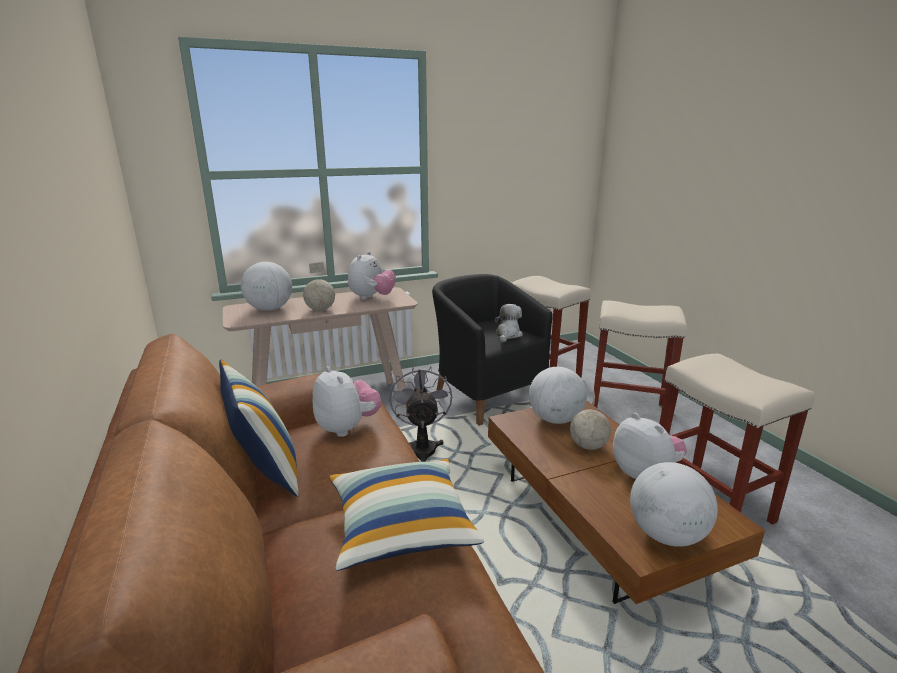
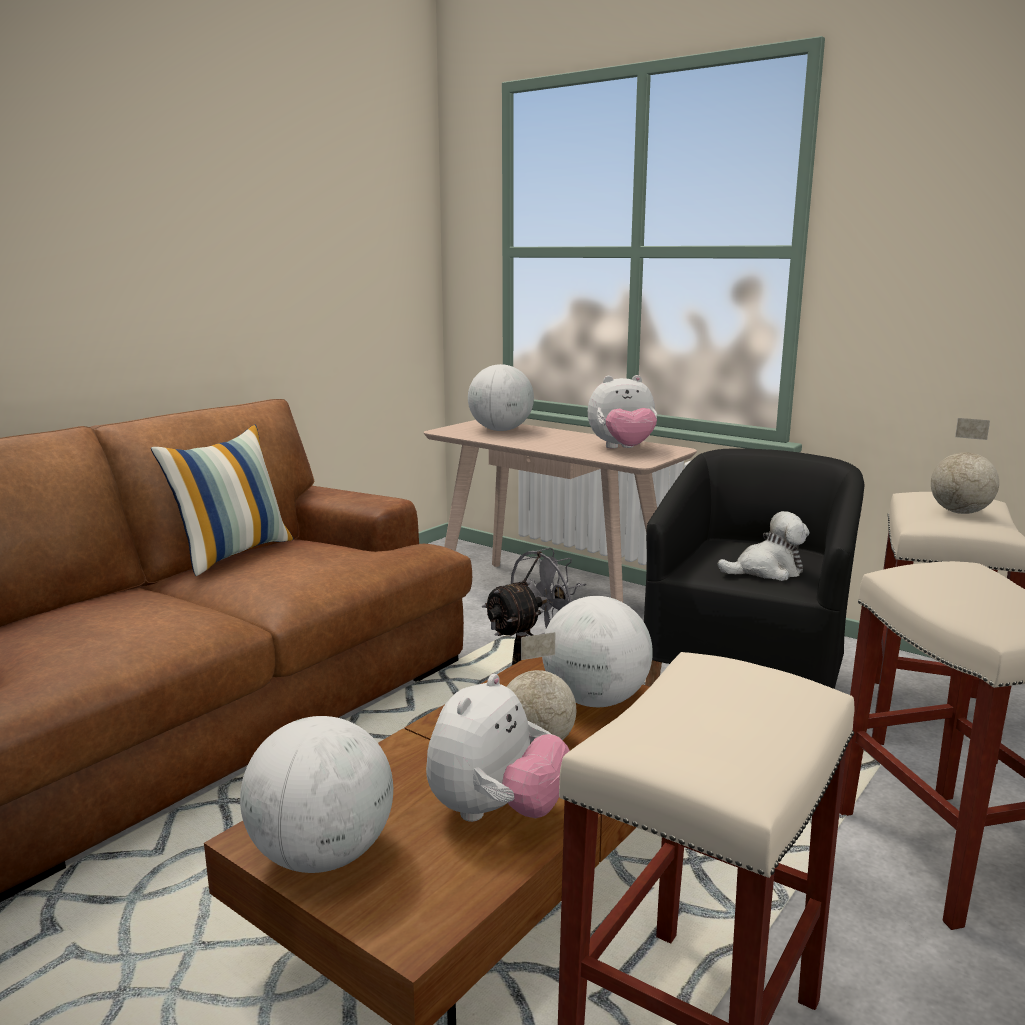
camera: 60 degrees right, 5 degrees down
(321, 310) = (535, 443): globe -> globe (960, 512)
(347, 428) = (336, 556): plush toy -> none
(400, 526) = (155, 623): pillow -> none

